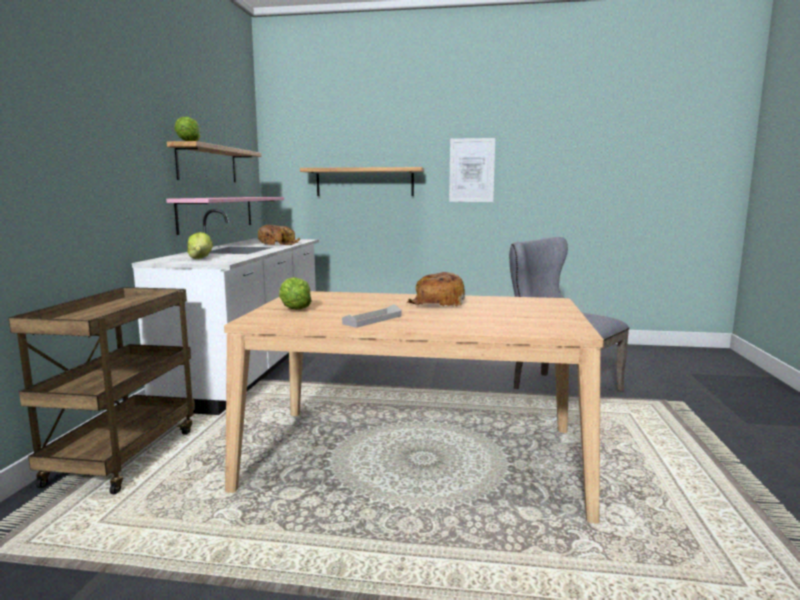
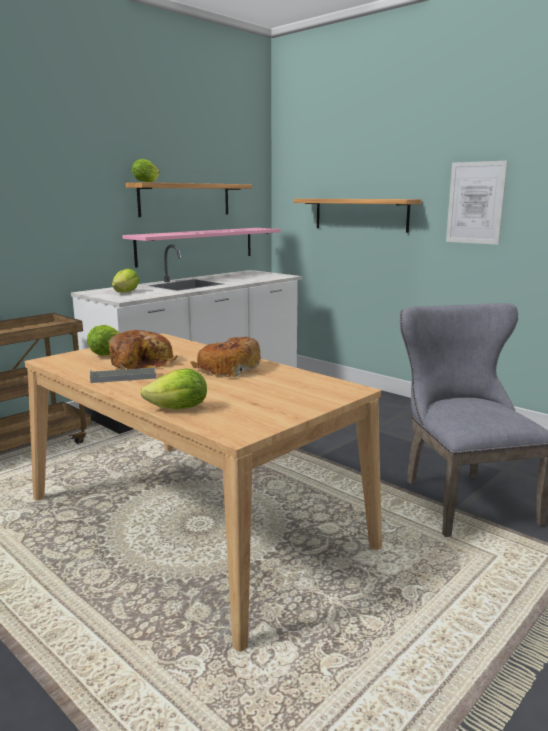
camera: 35 degrees right, 5 degrees up
(278, 244) = (243, 279): bread -> bread (142, 362)
(489, 328) = (179, 409): none -> lettuce

